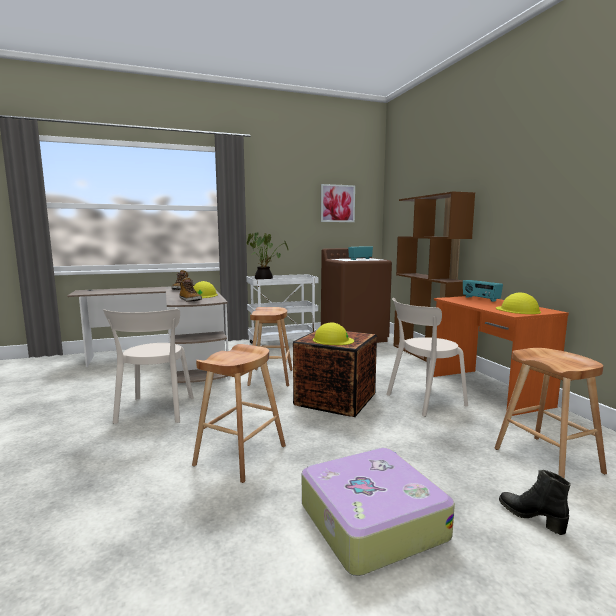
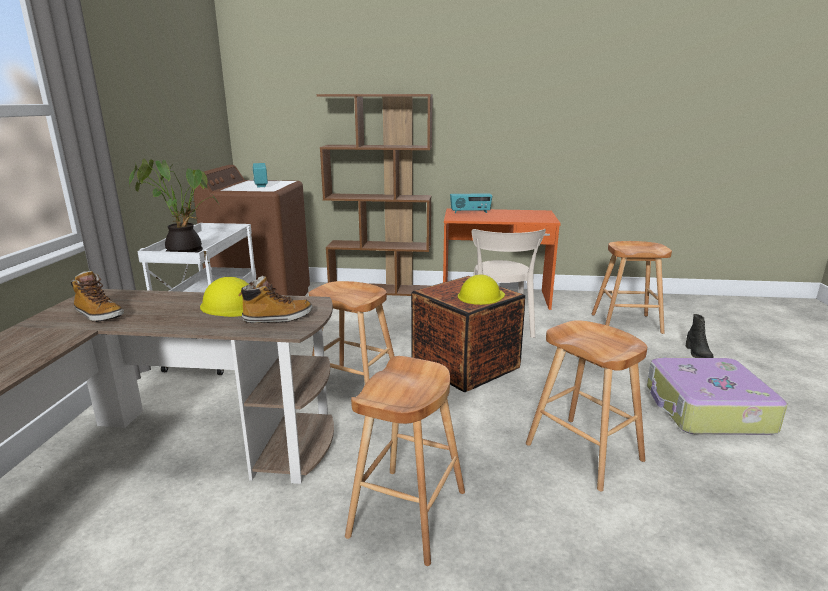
camera: 65 degrees left, 10 degrees up
(154, 411) = (408, 513): beige chair -> brown stool
(337, 203) = (188, 93): picture -> none
(518, 310) = (534, 216): yellow hard hat -> none
(531, 517) = (697, 354): black boot -> black boot turned 75 degrees counterclockwise

